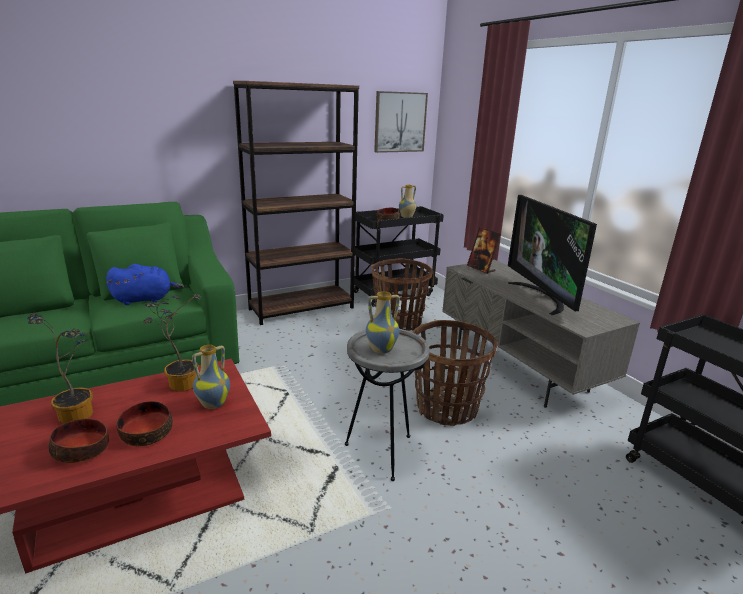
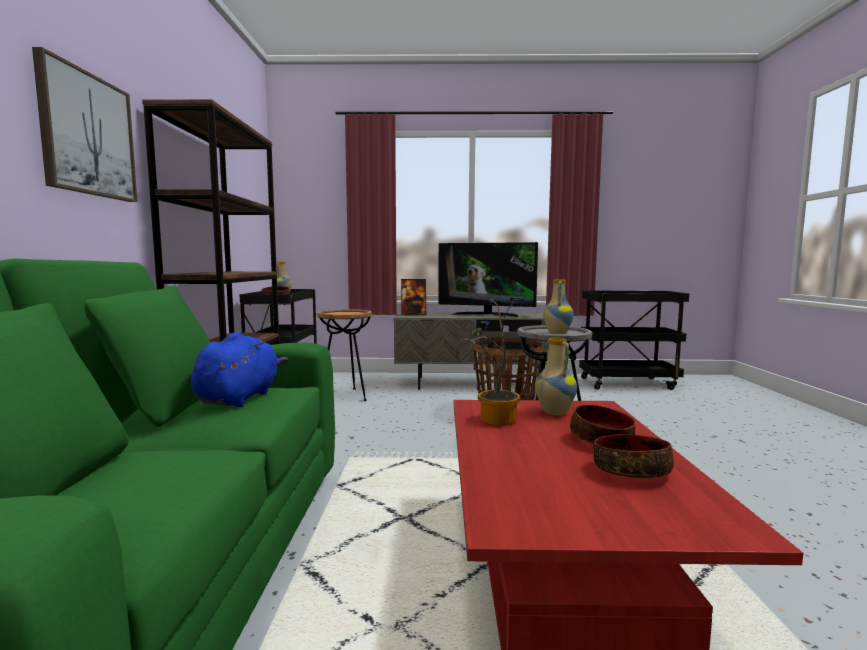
camera: 60 degrees left, 15 degrees down
(79, 412) = (533, 471): potted plant -> none
(398, 323) = (346, 396): basket -> brown side table
(400, 122) = (254, 197): picture -> picture (87, 135)

